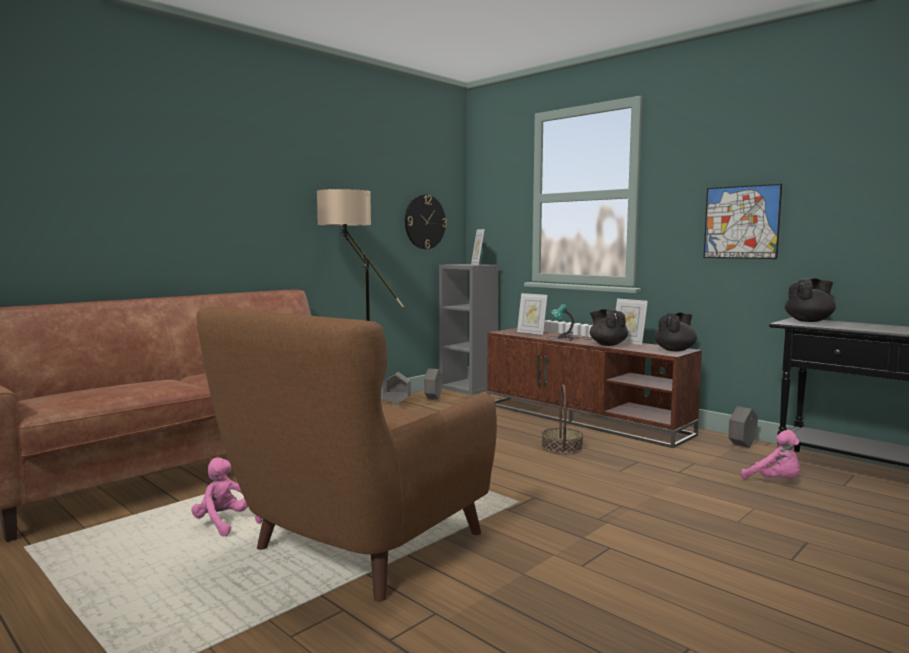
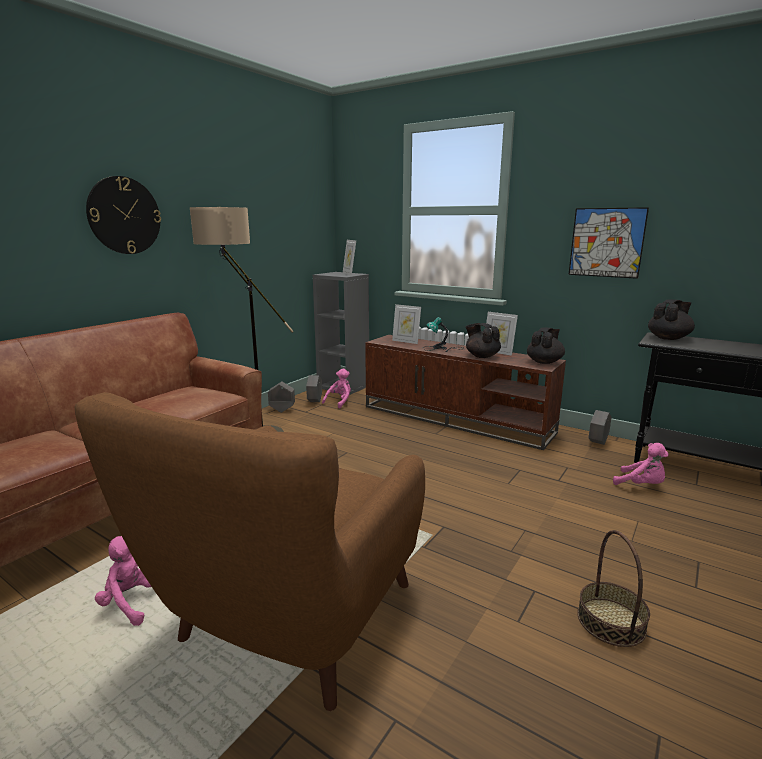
camera: 10 degrees left, 10 degrees up
(425, 222) = (297, 233): wall clock -> wall clock (124, 215)
(460, 399) = (339, 402): none -> pink plush toy
(562, 447) = (448, 457): basket -> basket (611, 621)

